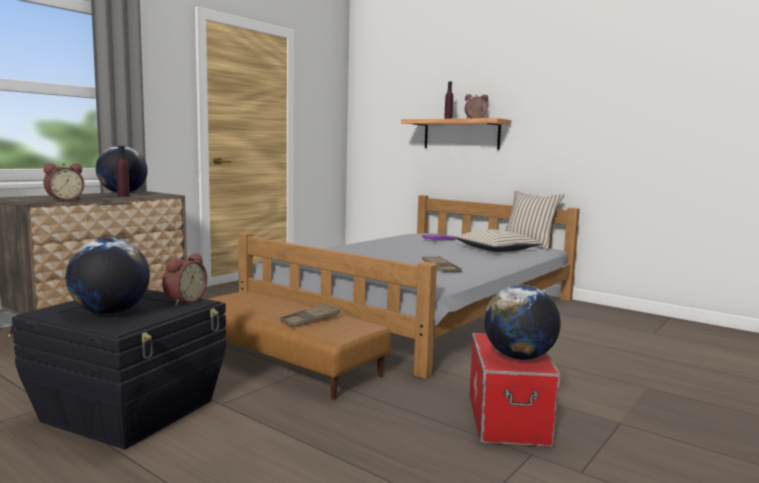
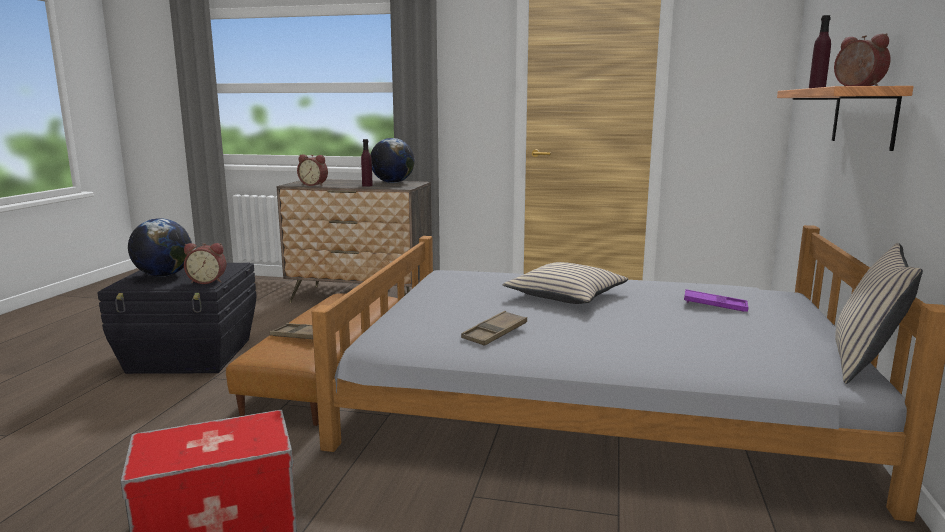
camera: 65 degrees right, 5 degrees up
(496, 249) = (721, 344): beige pillow -> beige pillow (566, 295)
(519, 357) = (184, 448): globe -> none

